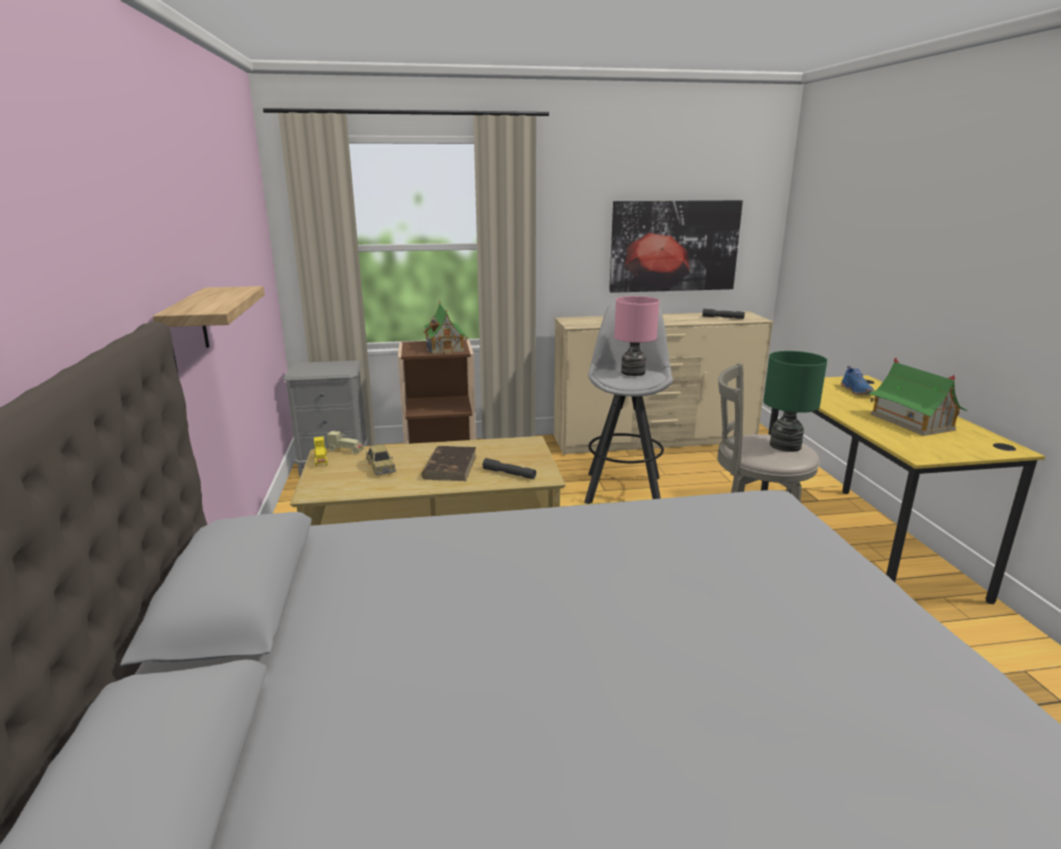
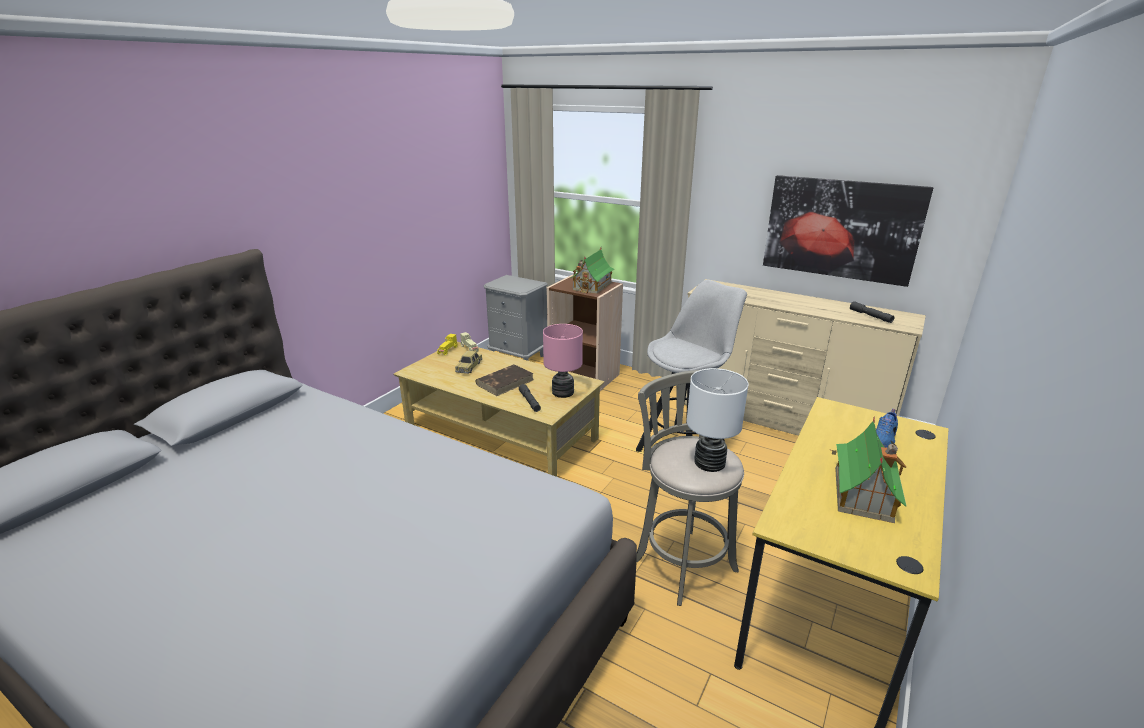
camera: 40 degrees right, 5 degrees up
(186, 330) = (335, 250): shelf -> none
(633, 372) = (693, 349): pink table lamp -> pink table lamp (563, 392)
(785, 446) = (709, 463): green table lamp -> white table lamp

